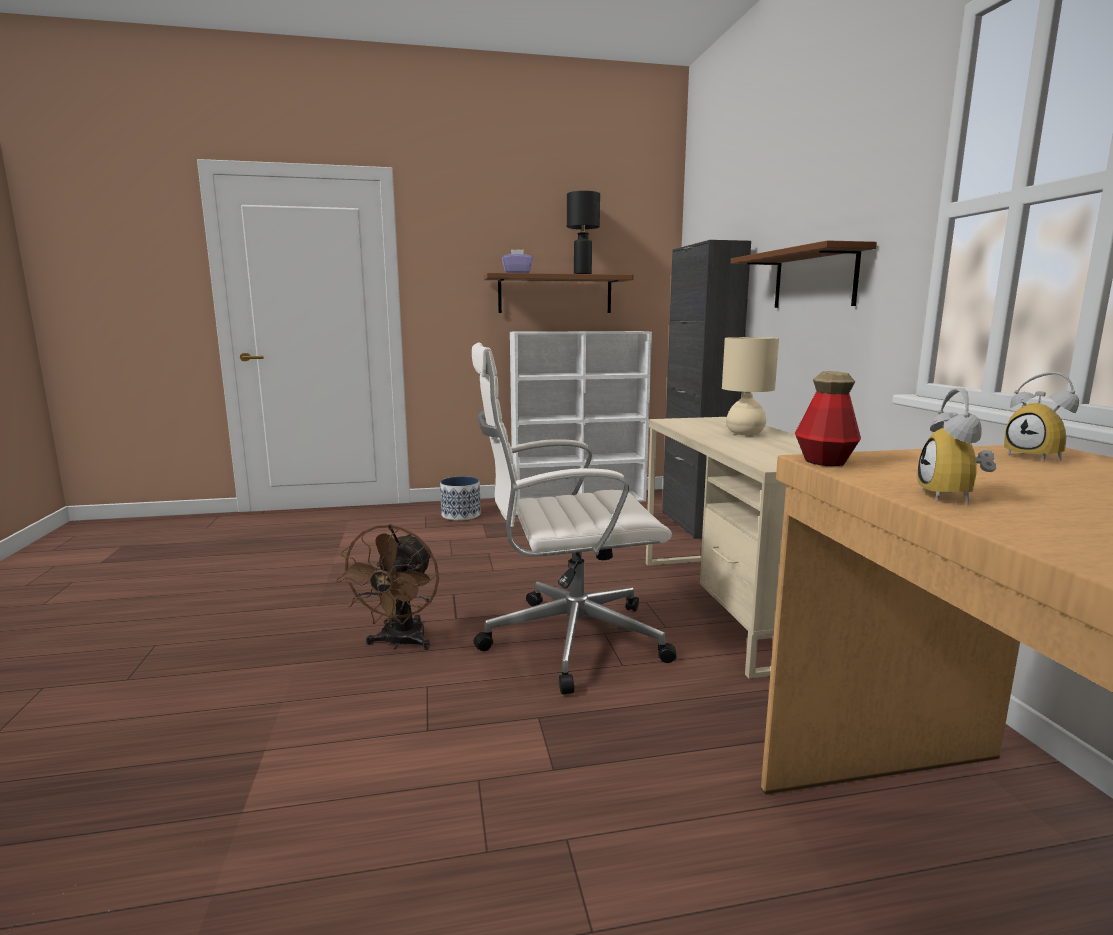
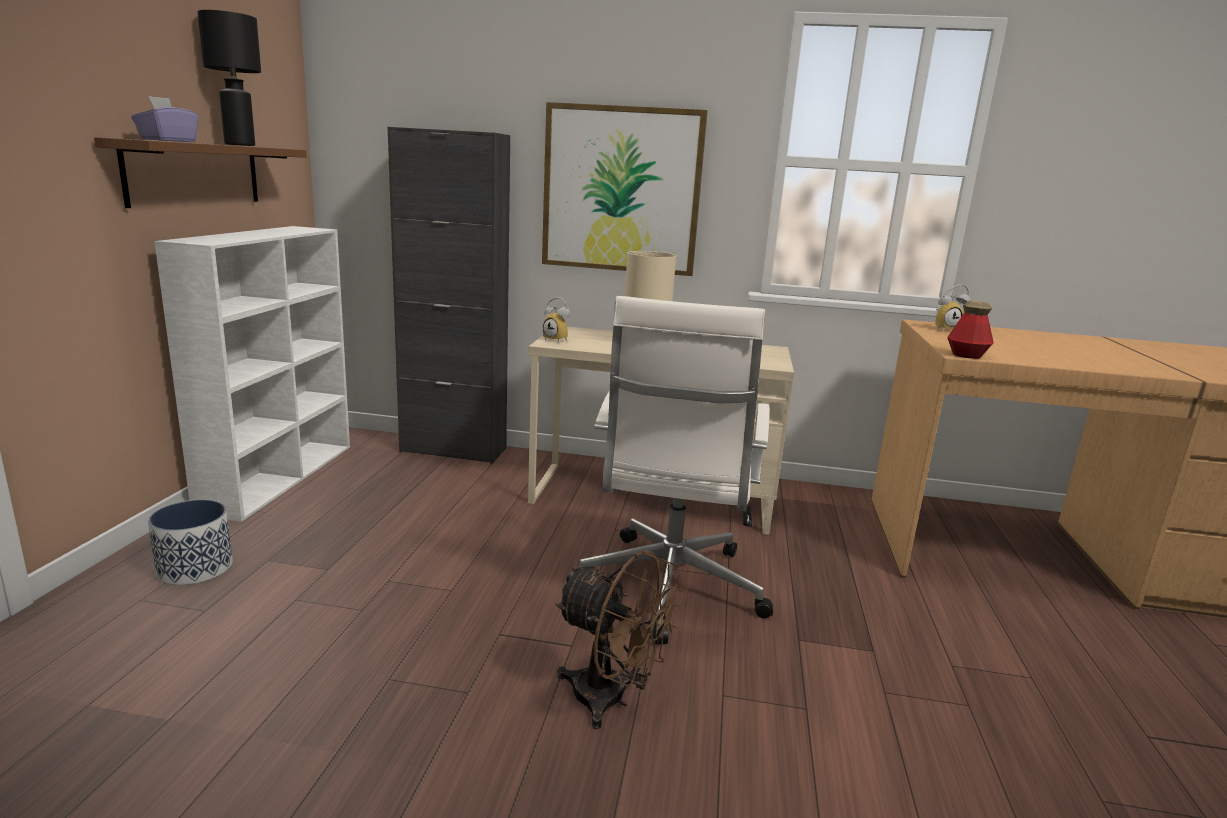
camera: 70 degrees left, 5 degrees up
(814, 279) = (621, 190): brown shelf -> picture
(955, 497) = (1052, 360): alarm clock -> alarm clock (558, 340)

